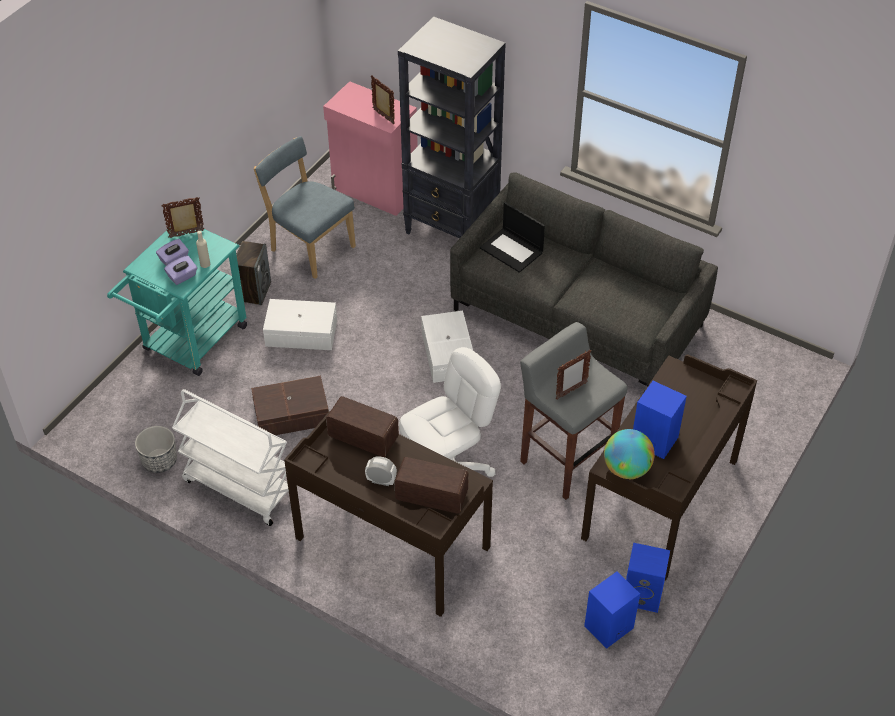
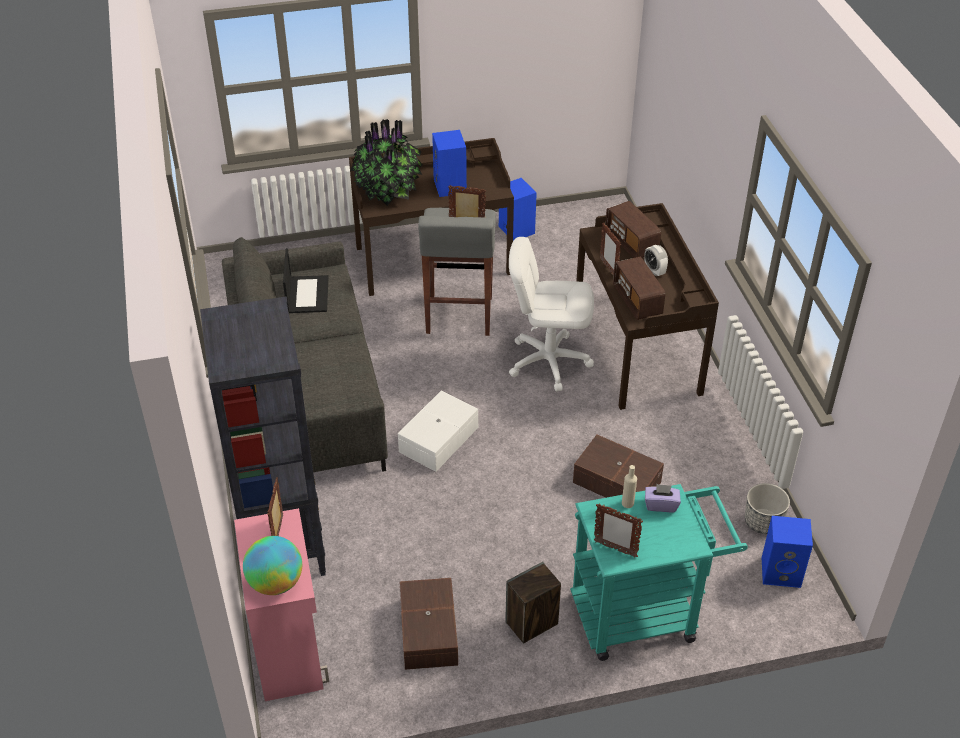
camera: 135 degrees left, 5 degrees down
(174, 260) = (653, 529): purple tissue box -> none
(238, 488) = (714, 456): white cart -> none
(301, 332) = (533, 548): white storage box -> none
(310, 247) = (427, 632): blue chair -> brown storage box
(420, 453) = (608, 269): none -> picture frame
(512, 250) = (328, 385): laptop -> laptop (307, 294)
(608, 628) = (558, 229): blue speaker -> blue speaker (782, 572)
(626, 469) = (489, 184): globe -> globe (275, 583)
(691, 395) = (388, 191): none -> potted plant

